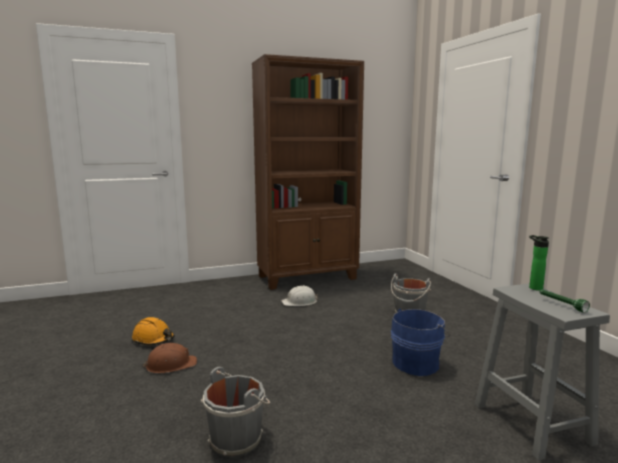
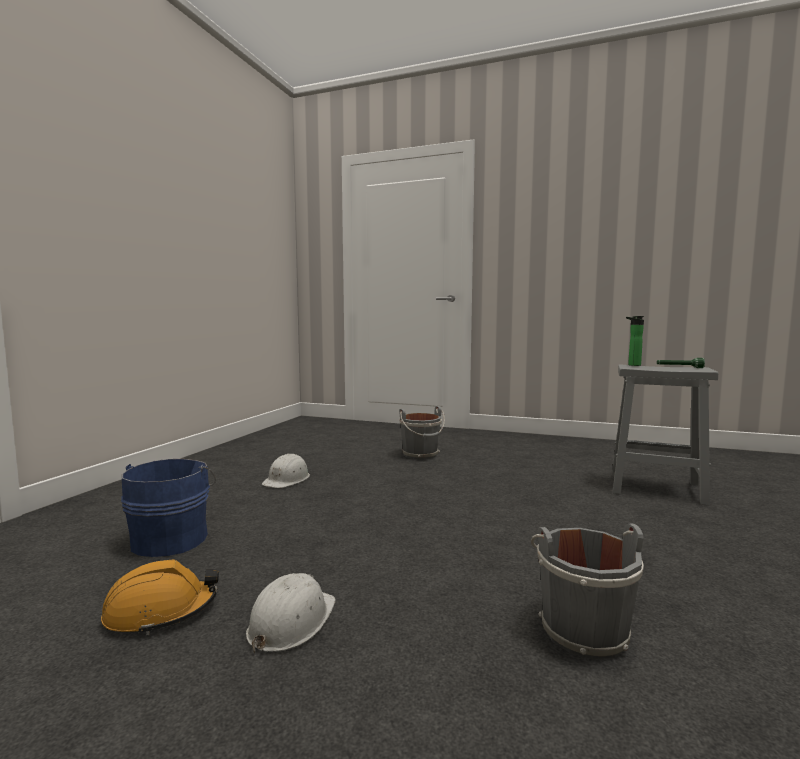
camera: 50 degrees left, 5 degrees down
(171, 365) = (291, 621): brown hard hat -> white hard hat
(308, 277) = (234, 455): brown bookcase -> none
(417, 363) = (518, 484): blue bucket -> blue bucket (172, 538)

